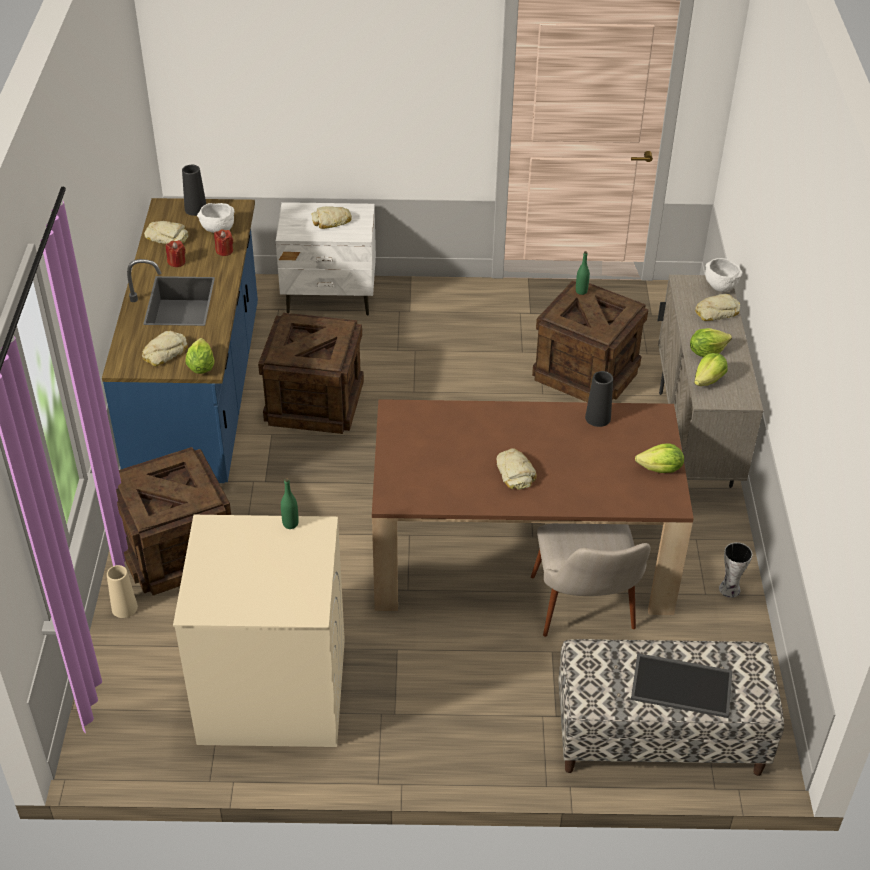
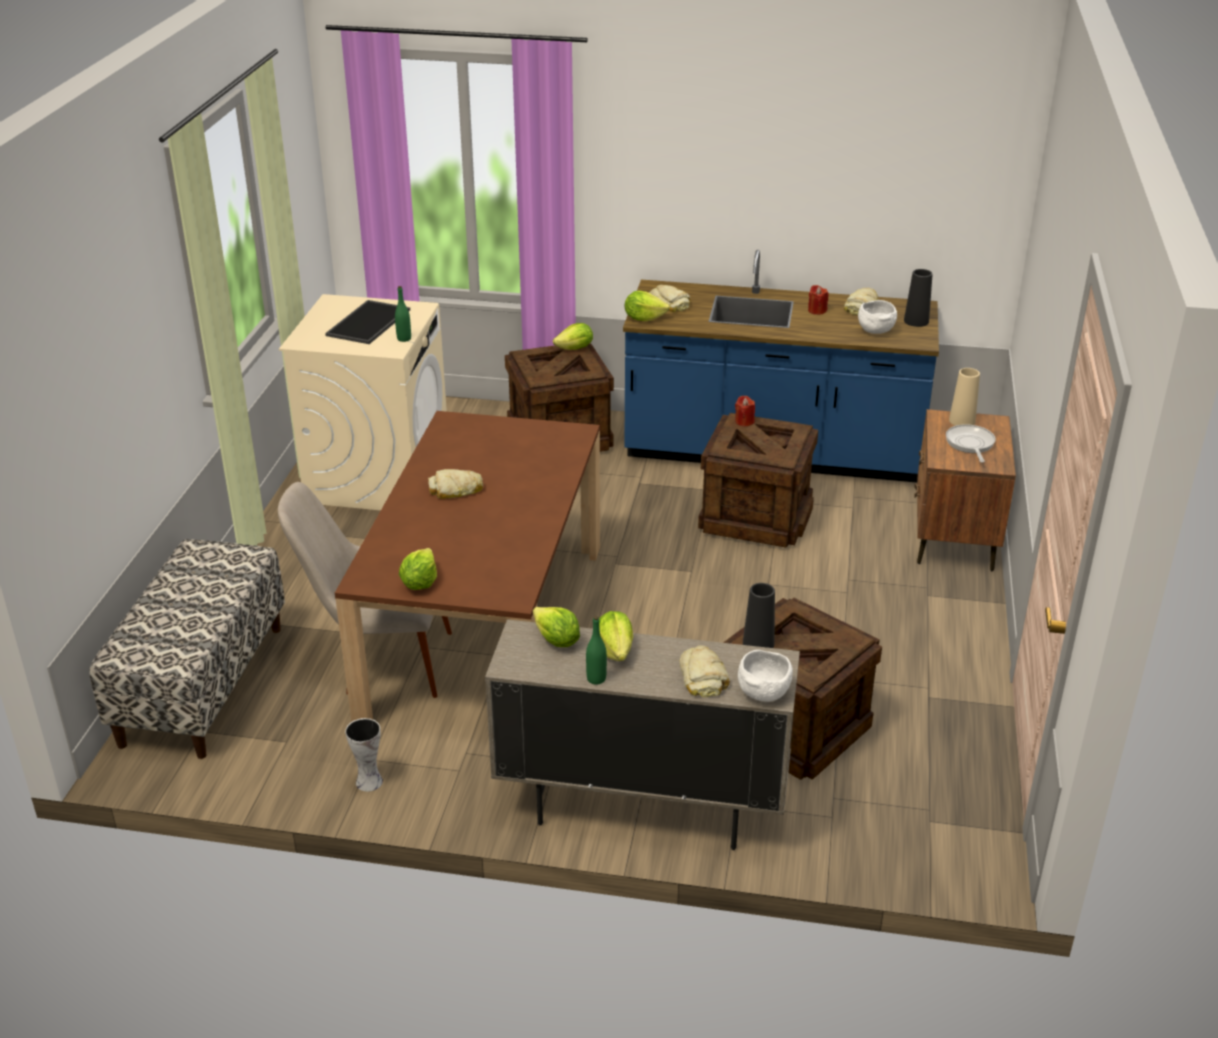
camera: 100 degrees right, 10 degrees down
(124, 608) = (501, 413): beige vase -> beige vase (962, 421)
(133, 478) = (575, 349): none -> lettuce
(224, 251) = (836, 333): red candle -> red candle (744, 421)
(330, 297) = (953, 539): white nightstand -> brown nightstand
(331, 221) = (970, 444): bread -> frying pan
(581, 291) = (847, 638): green bottle -> green bottle (596, 679)
(598, 418) = (523, 553): black vase -> black vase (758, 643)
(683, 684) = (176, 609): tray -> tray (369, 323)

